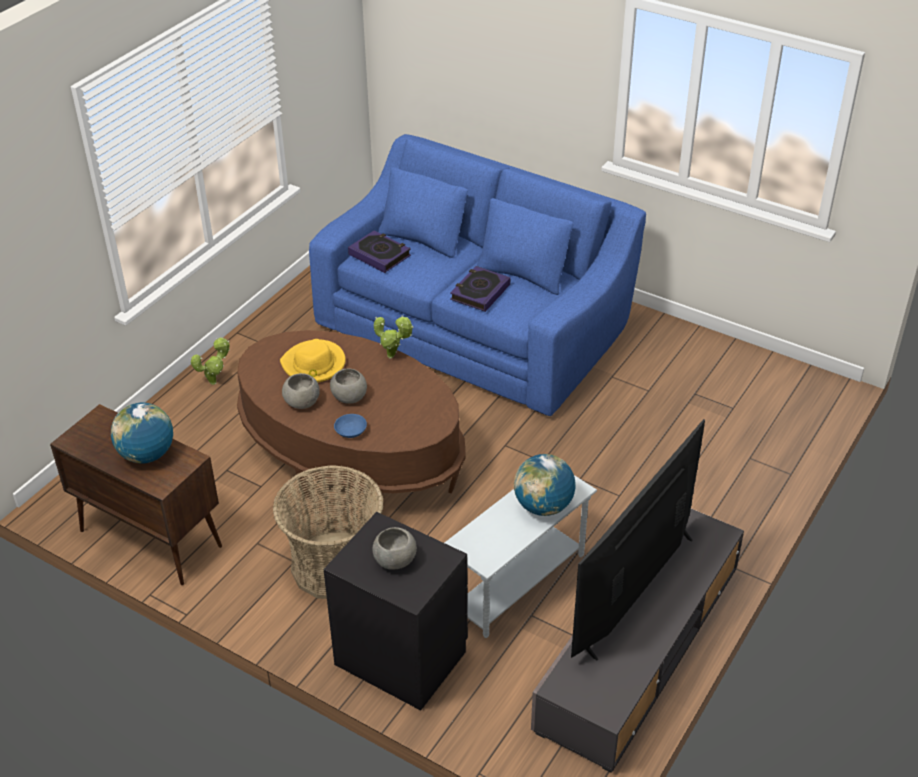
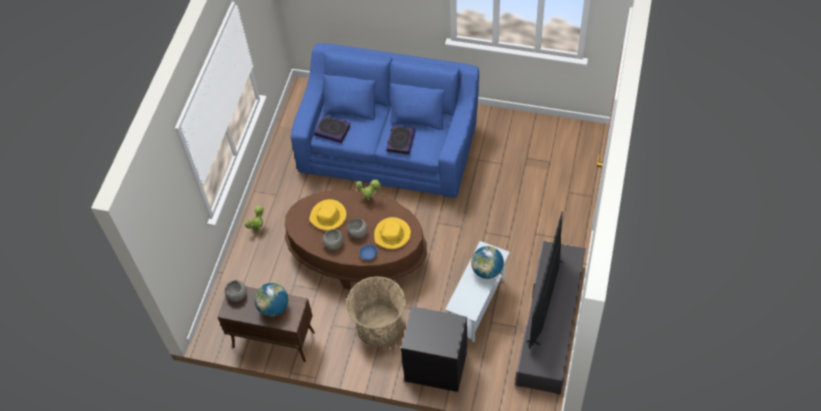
camera: 15 degrees left, 15 degrees up
(395, 561) = (434, 332): grey bowl -> grey bowl (237, 295)
(404, 414) = (392, 235): none -> yellow hat

